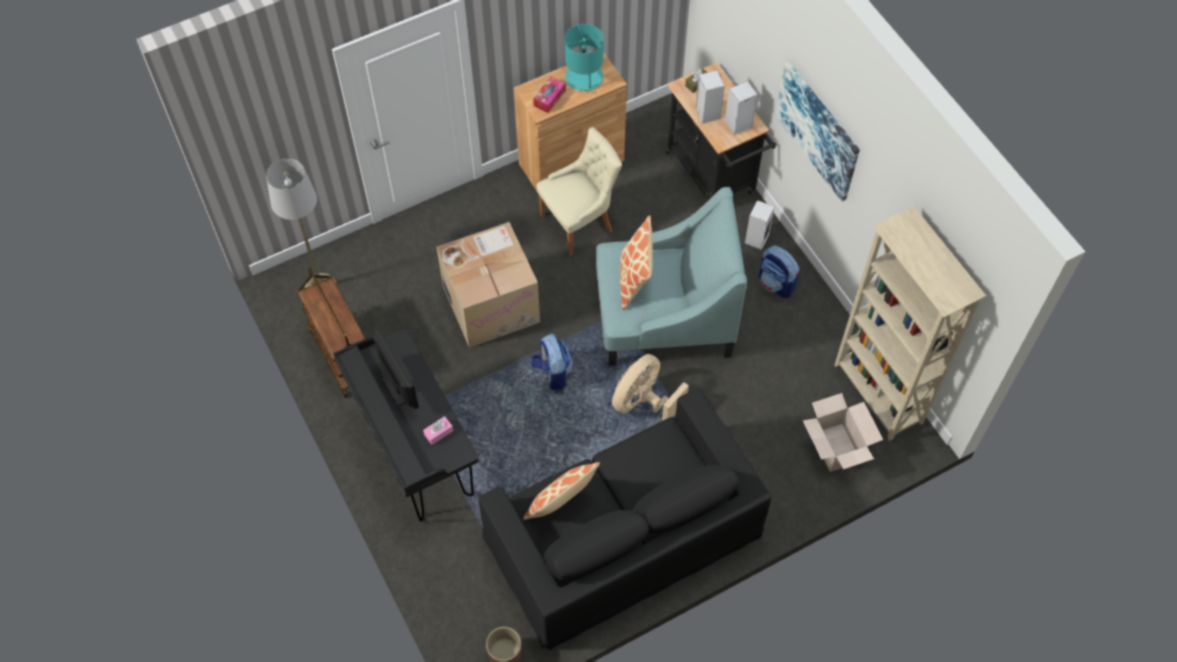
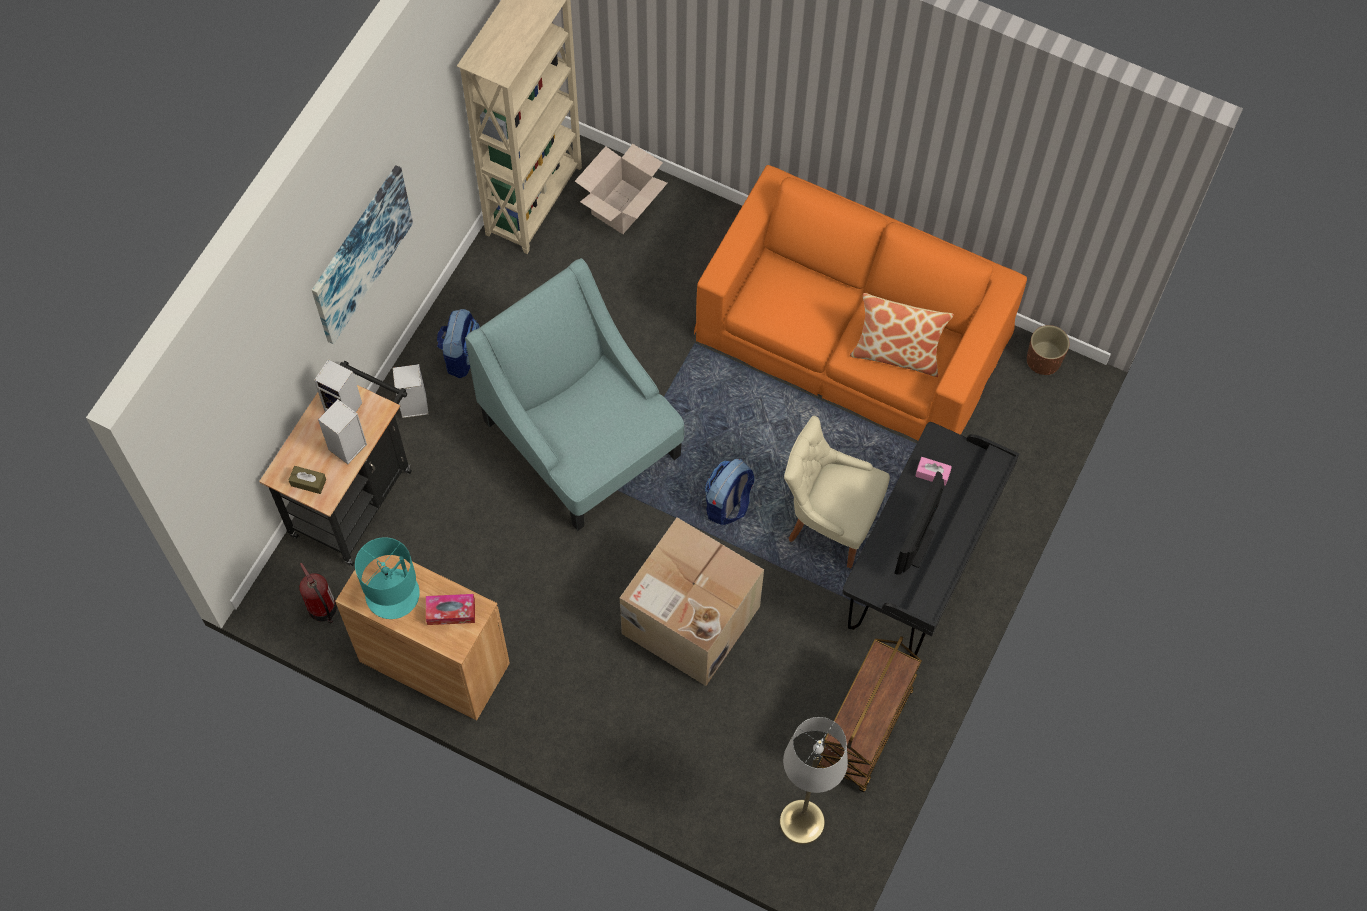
camera: 125 degrees left, 5 degrees up
(579, 222) = (516, 599): beige chair -> beige chair (829, 521)
(622, 535) = (854, 333): black sofa -> orange sofa
(635, 279) = (599, 431): pillow -> none
(643, 402) = (697, 399): beige fan -> none
(648, 127) = (323, 609): none -> fire extinguisher

